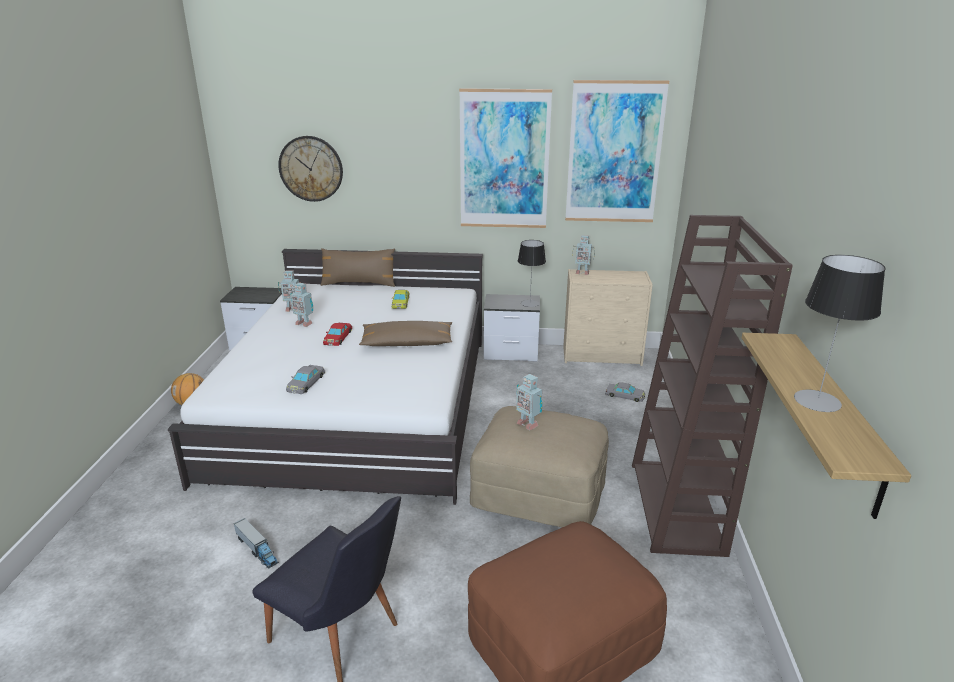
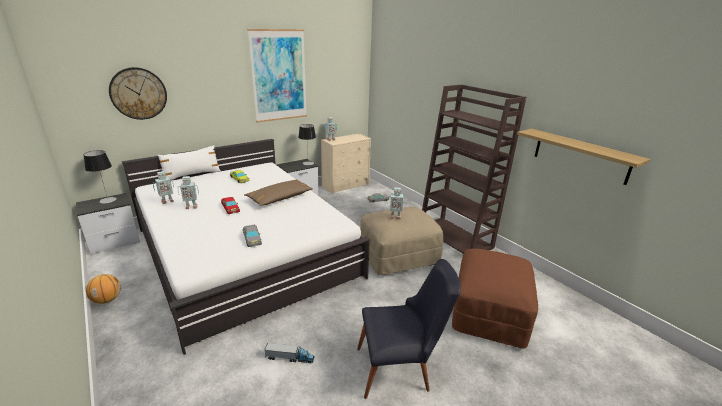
camera: 40 degrees left, 0 degrees up
(359, 284) = (192, 175): brown pillow -> white pillow
(614, 153) = (338, 67): picture -> none
(817, 401) = (586, 146): table lamp -> table lamp (108, 200)

